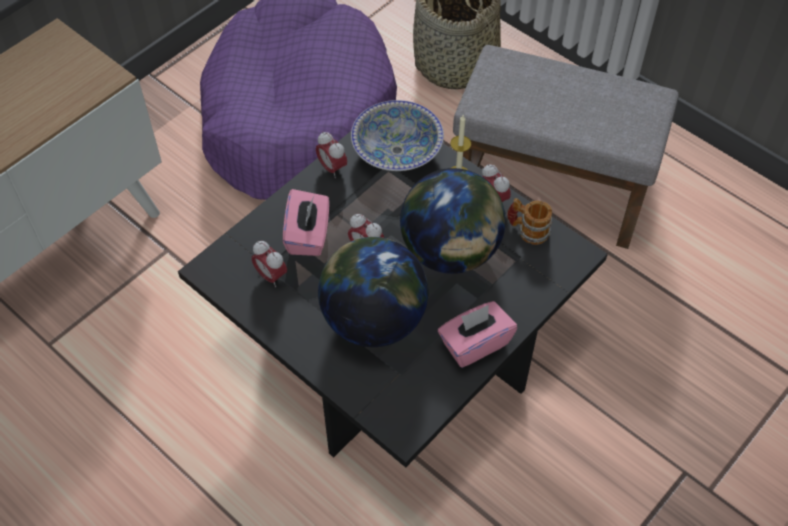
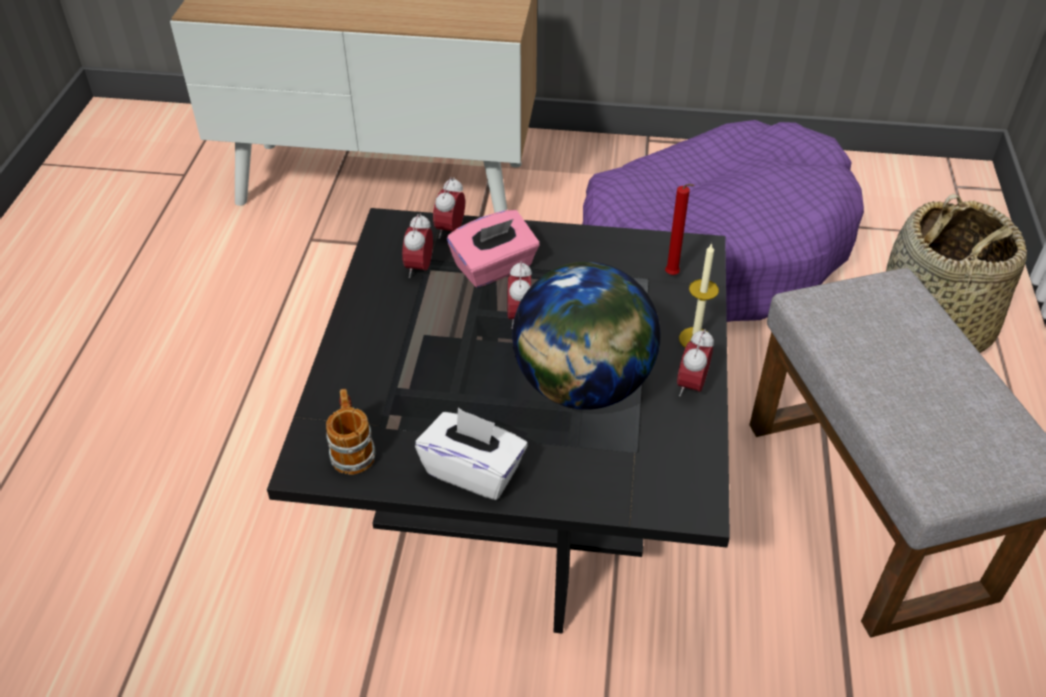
camera: 55 degrees right, 10 degrees down
(332, 168) = (597, 241): alarm clock -> alarm clock (450, 230)
(373, 319) = (432, 369): globe -> none
(397, 151) = (673, 276): bowl -> red candle
(474, 344) = (473, 471): pink tissue box -> white tissue box
(527, 230) = (682, 439): mug -> mug (352, 449)

